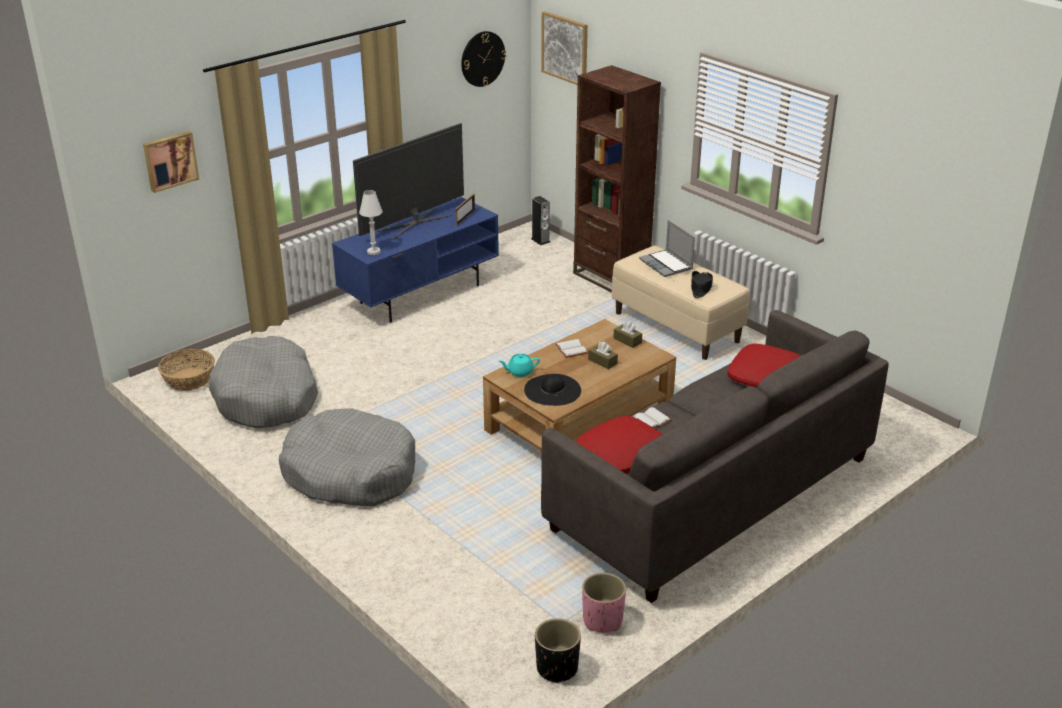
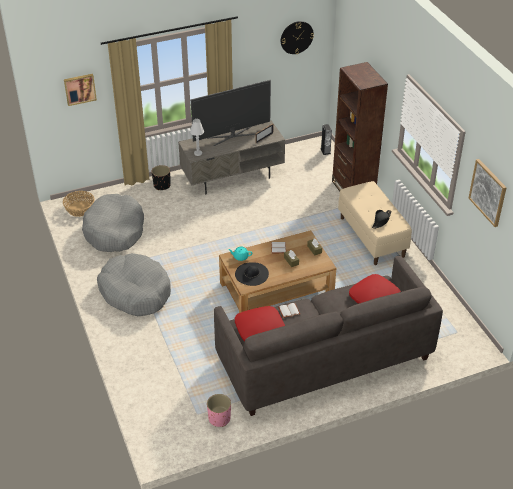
camera: 20 degrees right, 10 degrees up
(420, 293) = (233, 177): blue tv stand -> grey tv stand
(557, 668) = (181, 438): black planter -> black planter (162, 185)
(565, 48) = (349, 40): picture -> picture (488, 192)
(667, 265) = (371, 198): laptop -> none

